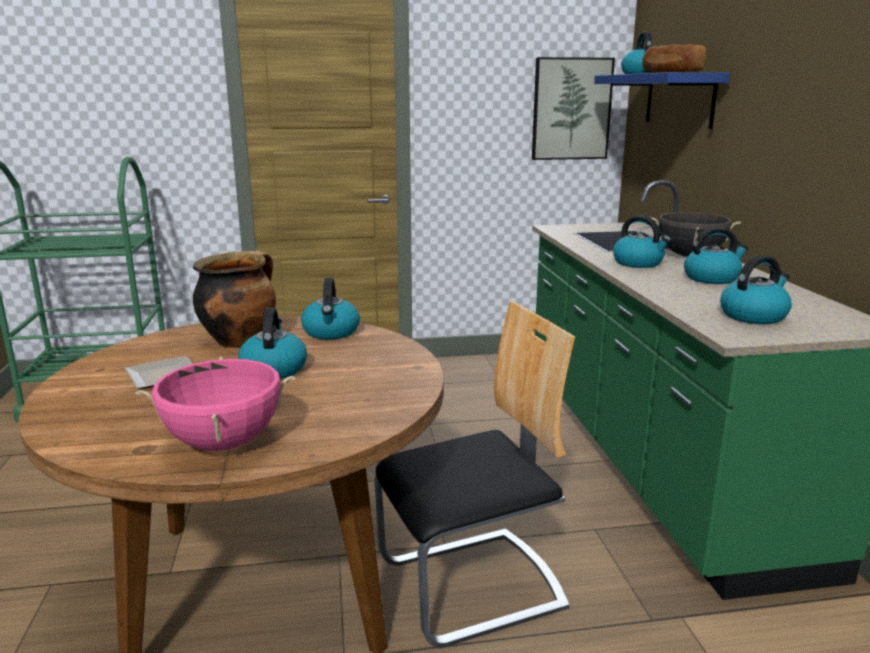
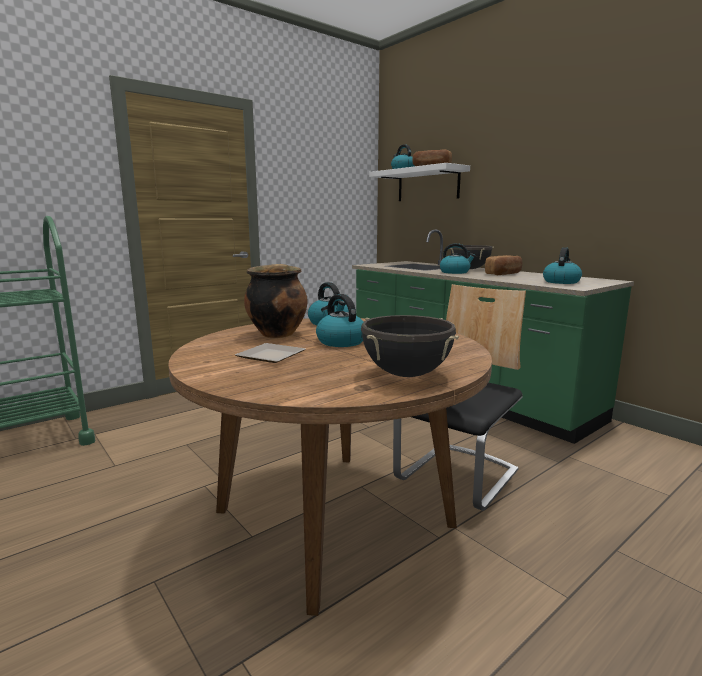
camera: 30 degrees left, 5 degrees down
(223, 443) = (406, 374): pink cooking pot -> black cooking pot
(571, 109) = (350, 194): picture -> none
(679, 99) = (428, 185): blue shelf -> white shelf
(712, 278) = (504, 274): kettle -> bread

